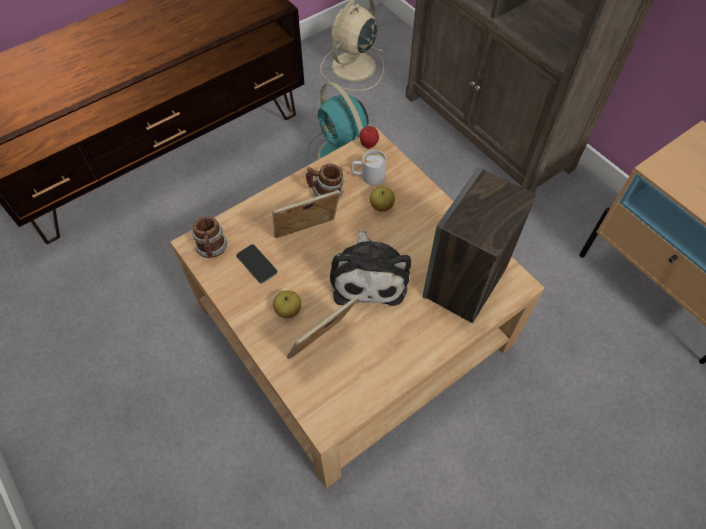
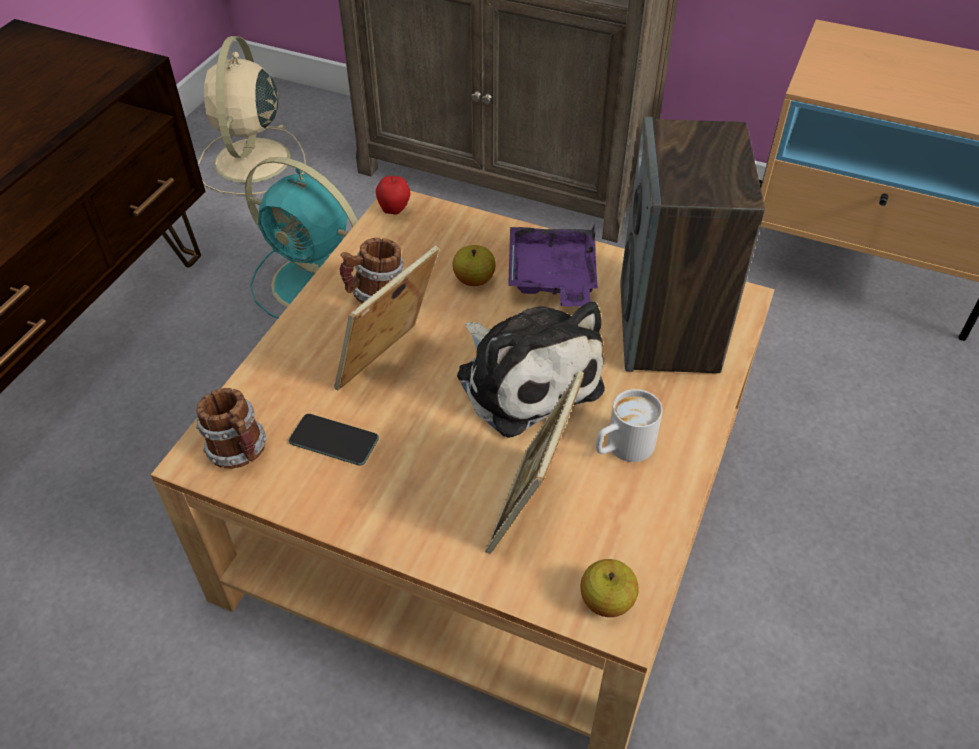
camera: 30 degrees left, 10 degrees down
(288, 310) = (436, 483): apple -> apple (606, 601)
(368, 177) = (424, 250): white mug -> white mug (622, 448)
(423, 223) = (552, 278): none -> purple tray

